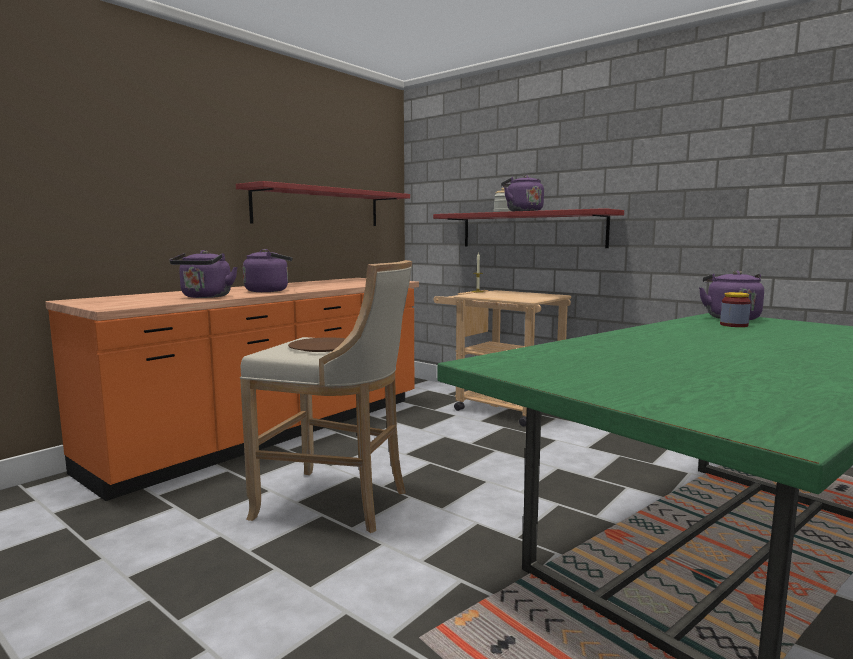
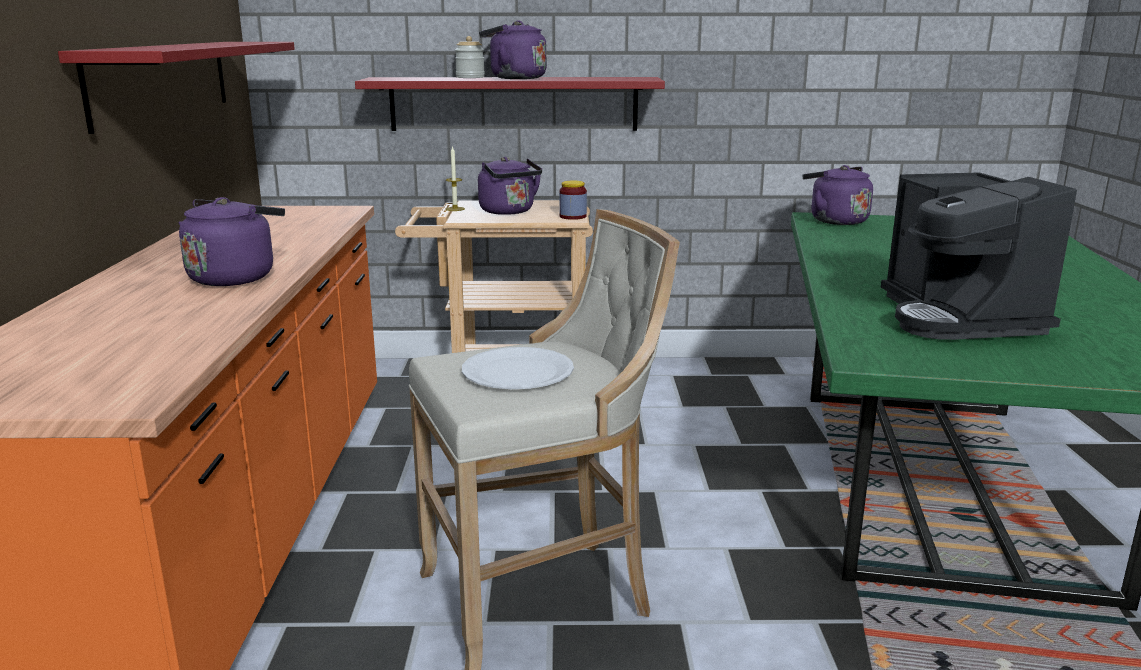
camera: 40 degrees left, 10 degrees up
(205, 297) = (188, 321): purple kettle -> purple kettle (509, 212)
(323, 347) = (518, 372): brown plate -> white plate
(629, 361) = (958, 317): none -> coffee machine
(734, 325) = (869, 234): jar -> jar (573, 216)

